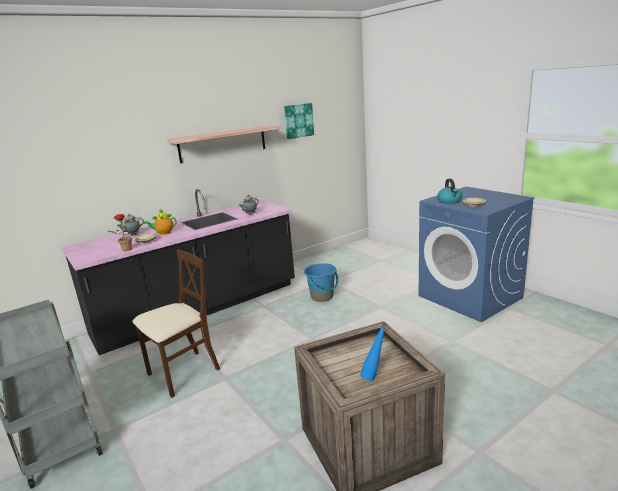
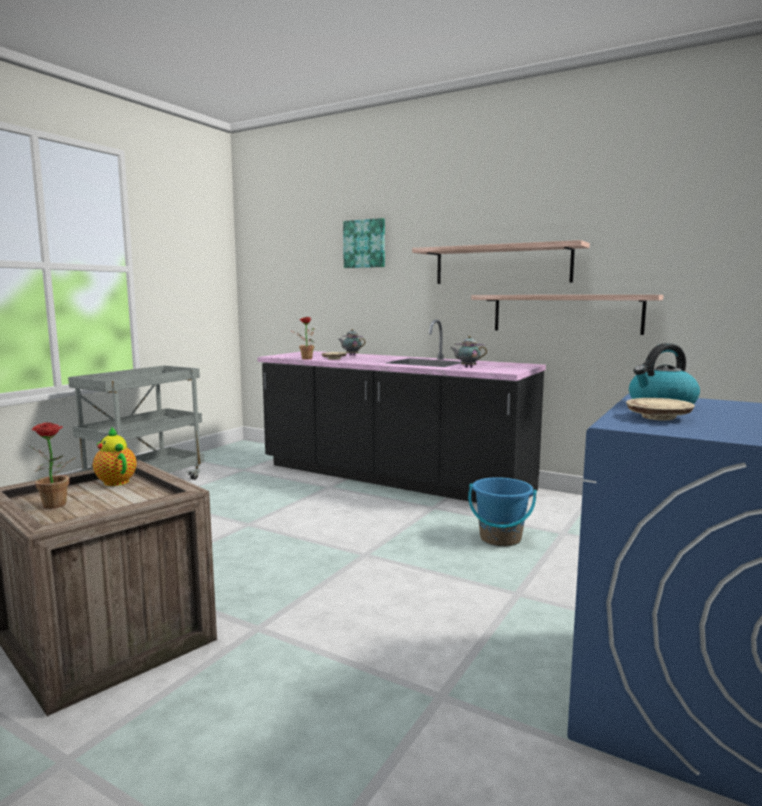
camera: 65 degrees right, 10 degrees down
(163, 233) = (364, 359): teapot -> teapot (115, 481)
(183, 373) = (252, 503): beige chair -> none
(264, 167) = (566, 313): none -> shelf
(298, 120) = (655, 240): picture -> picture (365, 244)
(374, 376) = (57, 506): blue bottle -> potted plant

